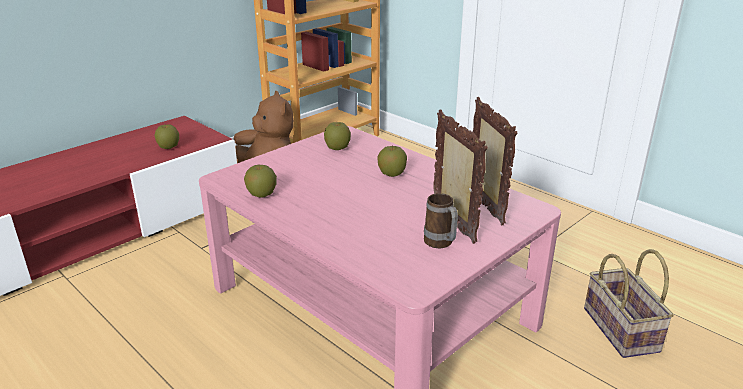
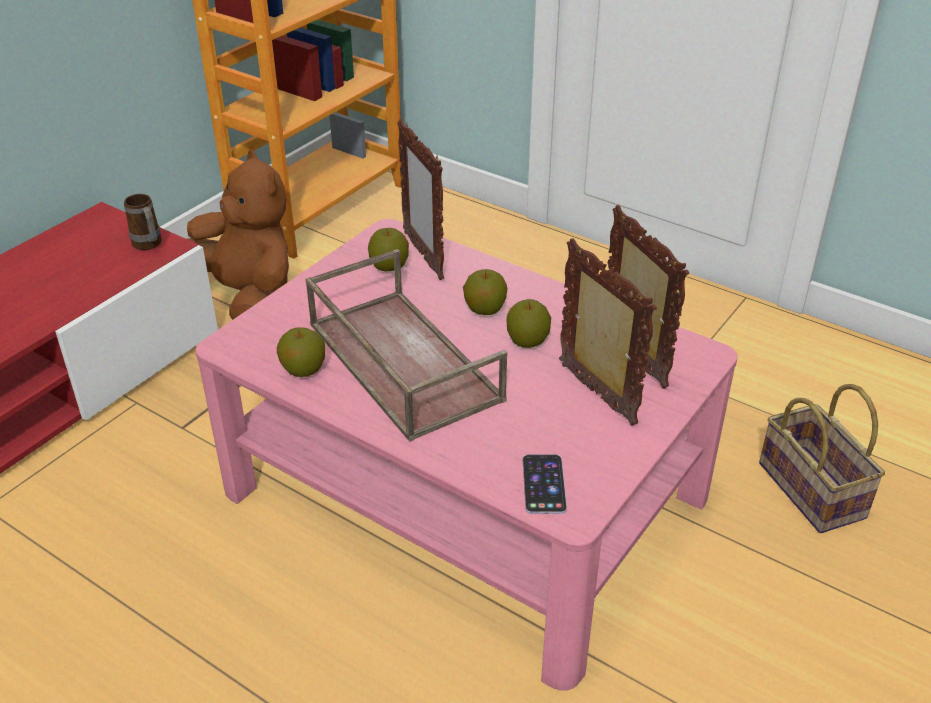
camera: 10 degrees left, 10 degrees up
(168, 147) = (100, 271): apple -> apple (527, 341)
(326, 195) = (400, 361): none -> brown tray
(361, 144) = (423, 255): none -> picture frame
(399, 270) = (544, 484): none -> phone
(441, 244) = (588, 432): mug -> mug (149, 246)

